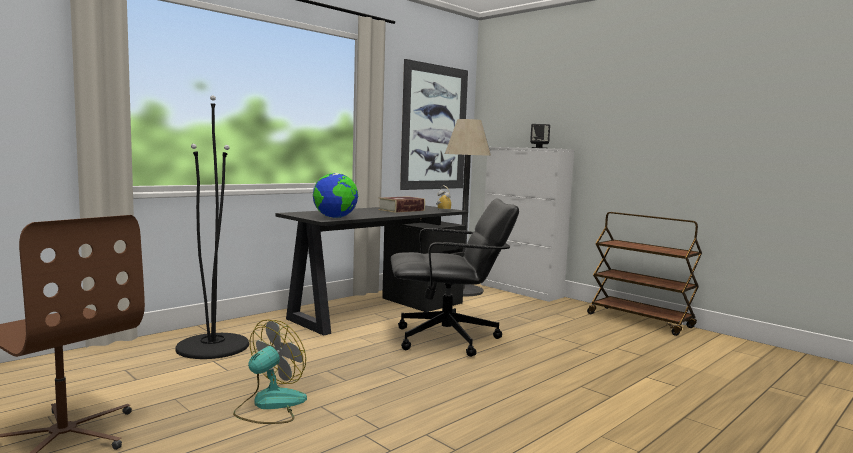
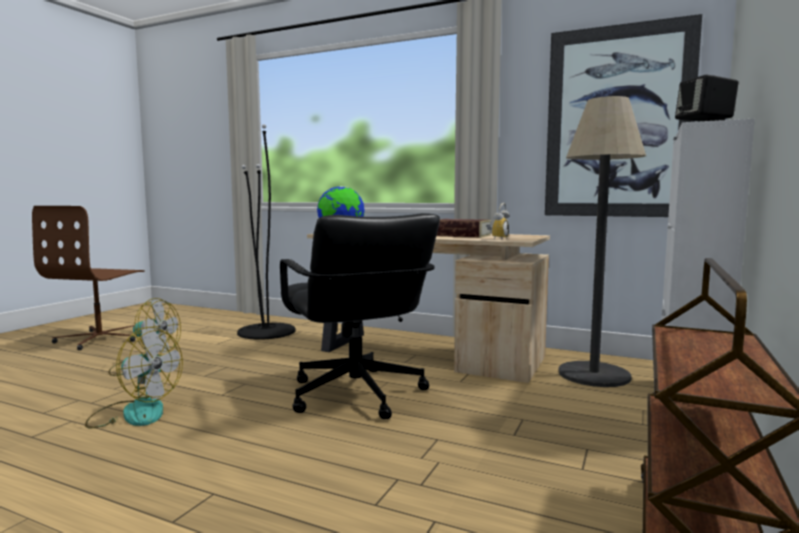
camera: 70 degrees right, 0 degrees up
(375, 310) = (426, 353): black desk -> beige desk
(426, 408) = (134, 412): none -> fan

